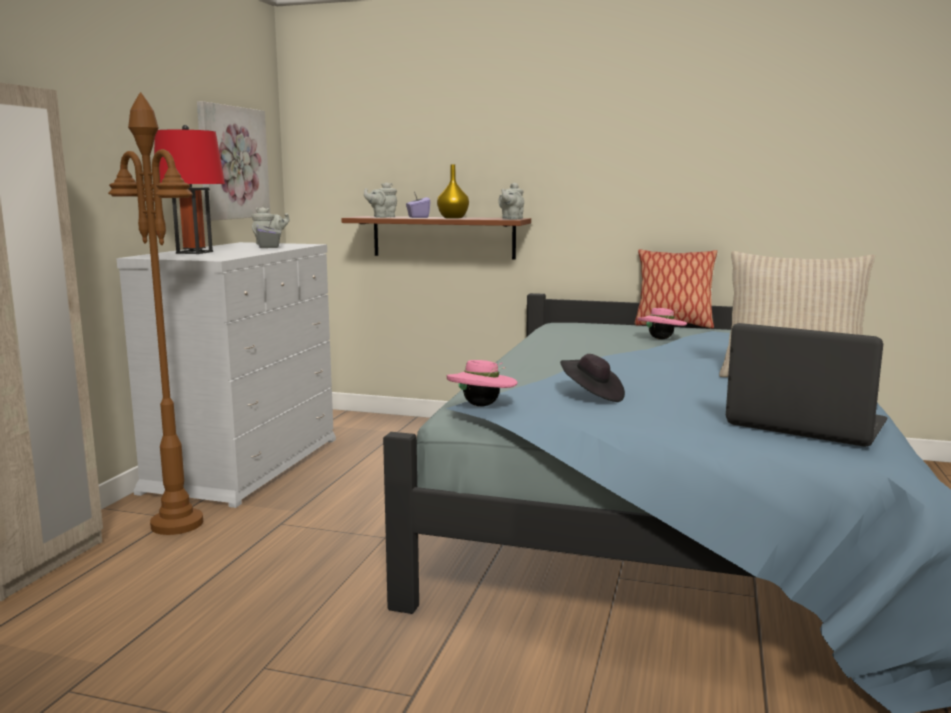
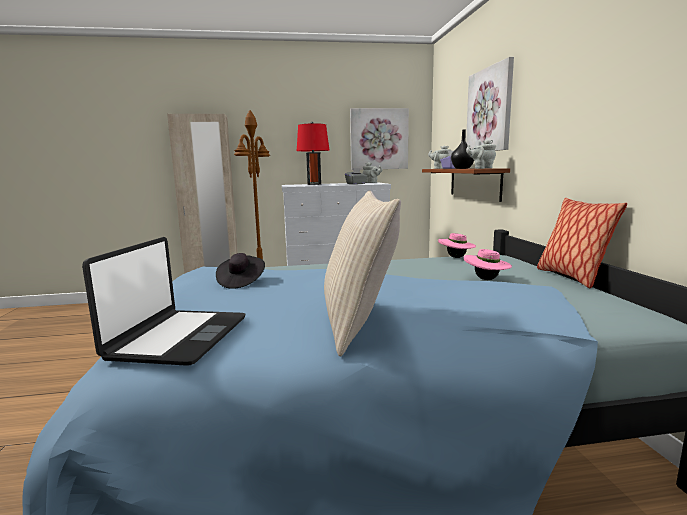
camera: 65 degrees right, 0 degrees up
(453, 218) = (462, 168): yellow vase -> black vase
(476, 141) = (490, 110): none -> picture
(482, 405) = (206, 269): pink hat -> pink hat (456, 257)

